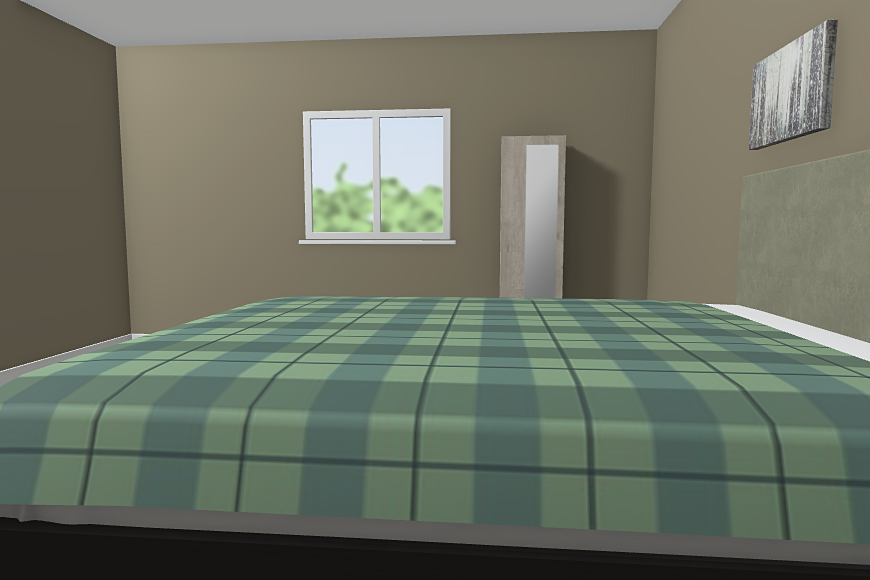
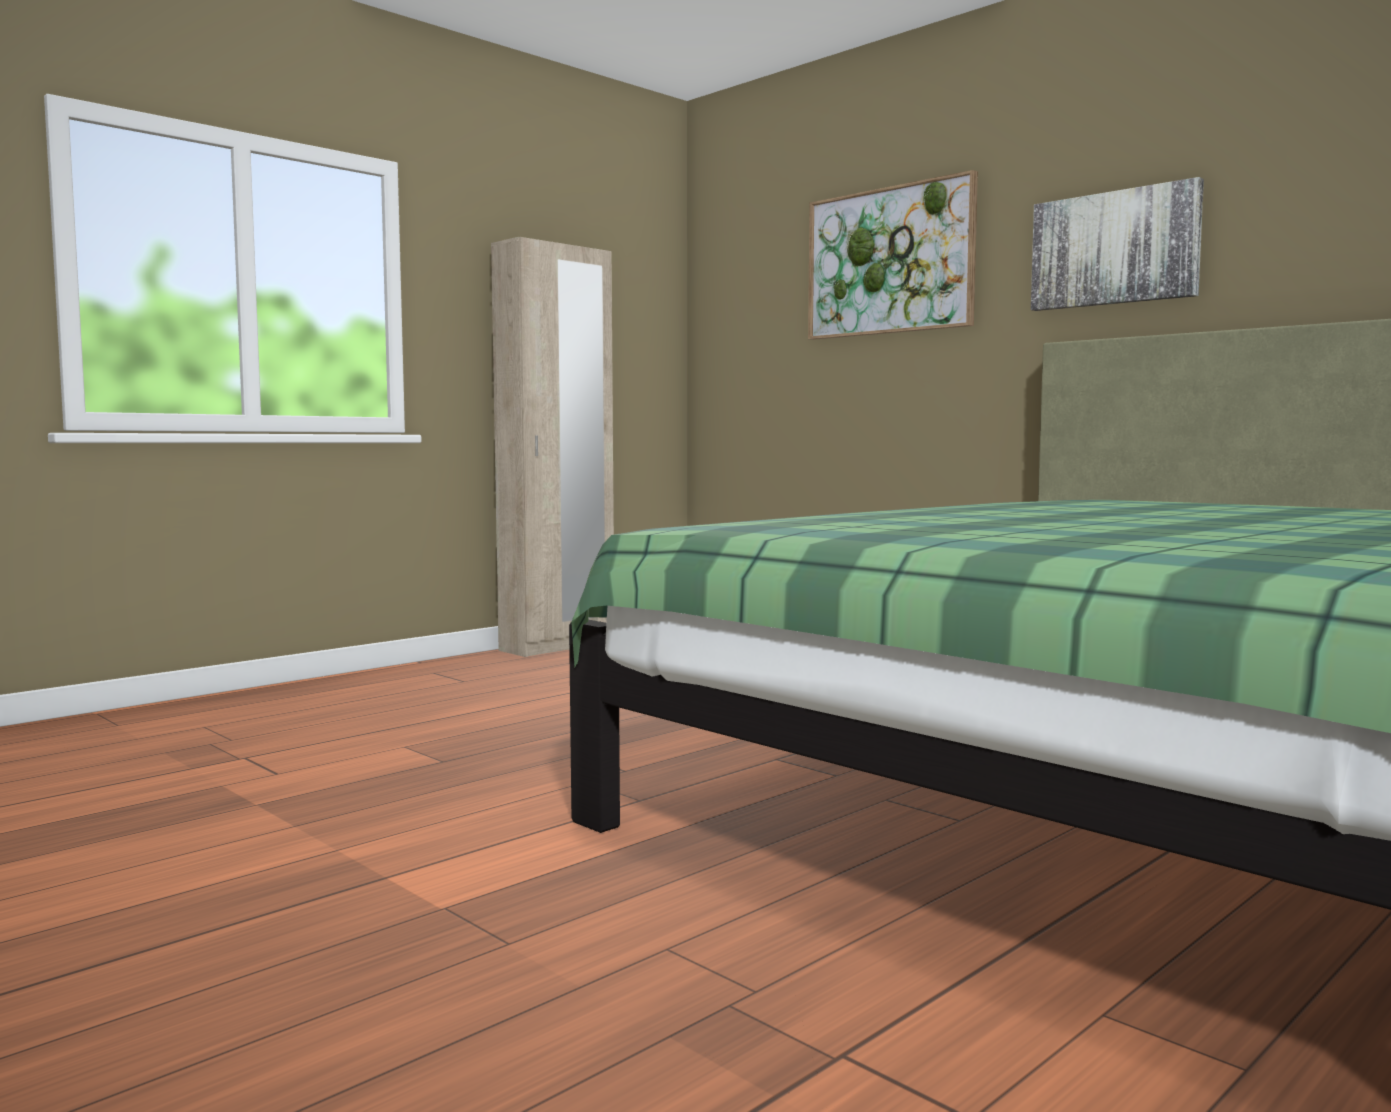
camera: 50 degrees left, 0 degrees up
(707, 120) = (890, 261): none -> picture

